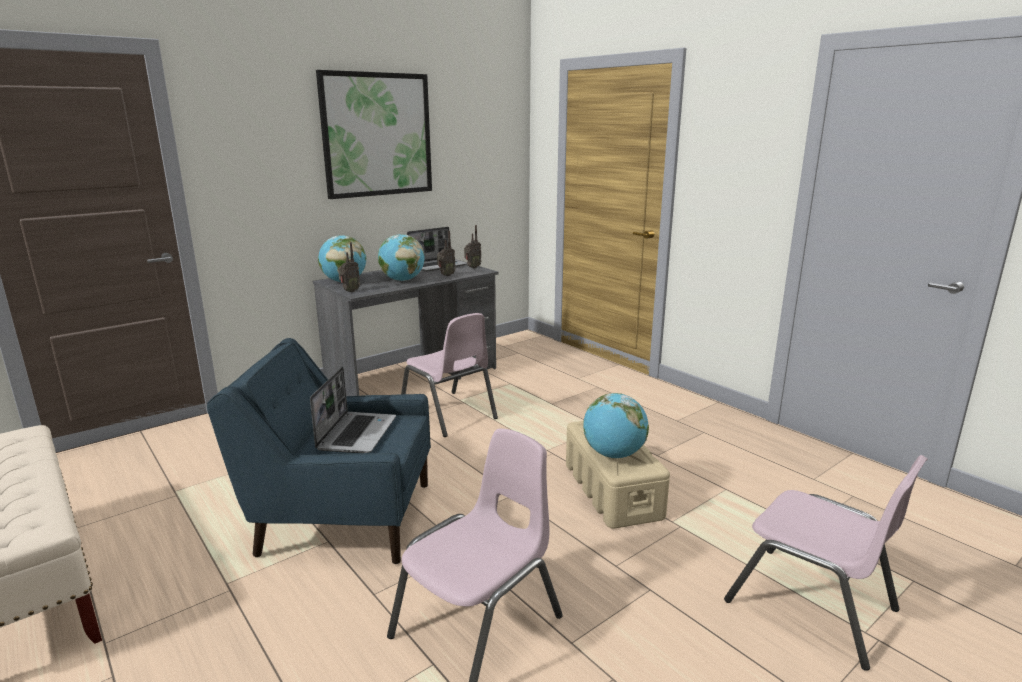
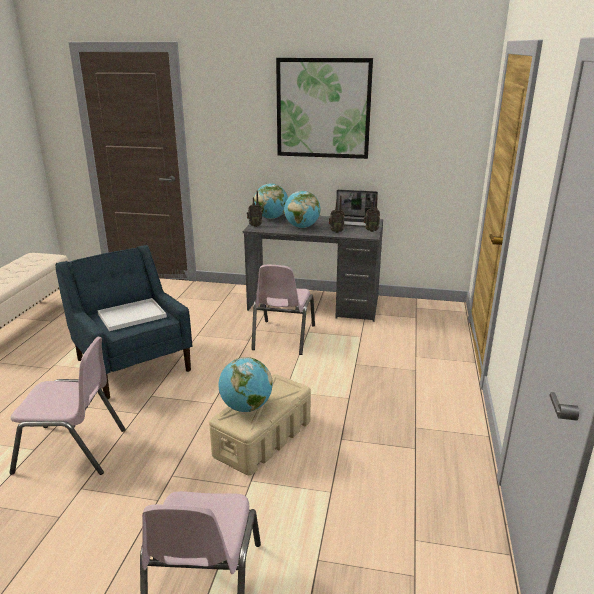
camera: 50 degrees right, 5 degrees up
(356, 433) = (133, 315): laptop -> white tray

